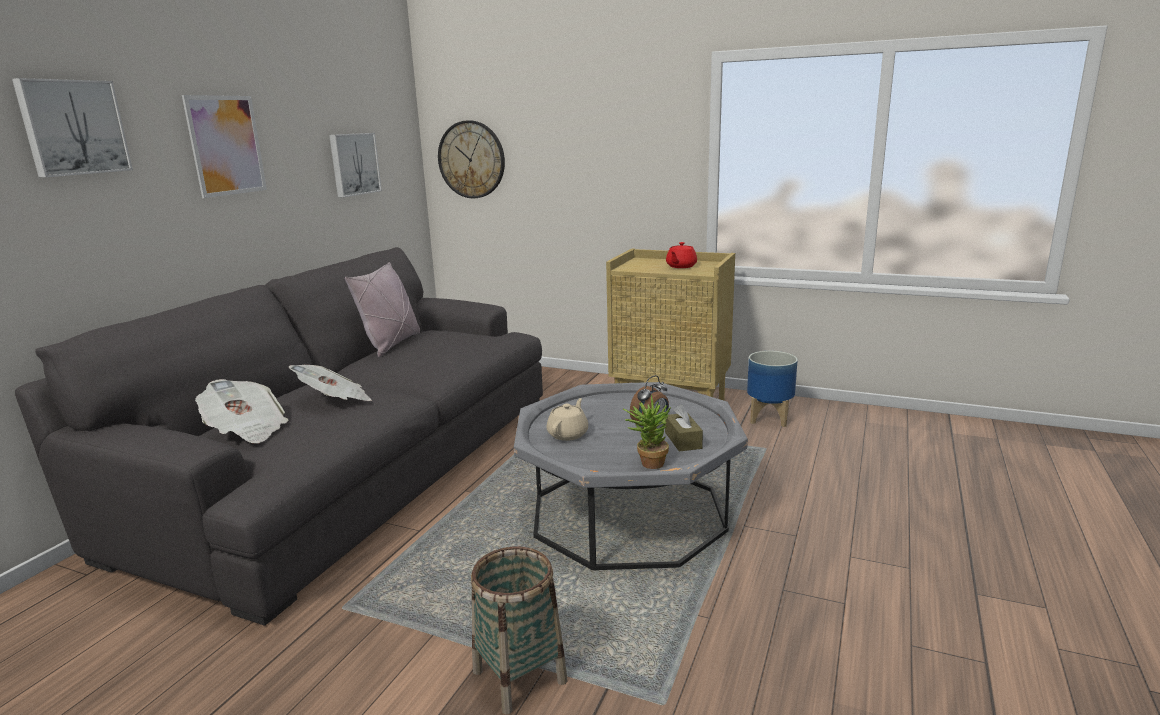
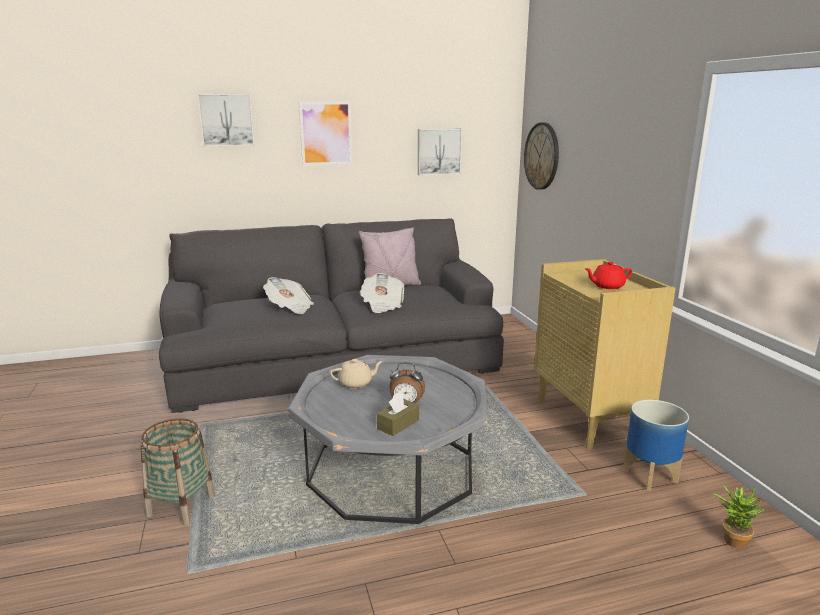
camera: 50 degrees right, 0 degrees up
(246, 430) = (229, 306): newspaper -> newspaper (382, 305)
(648, 463) = (344, 424): potted plant -> potted plant (731, 539)

